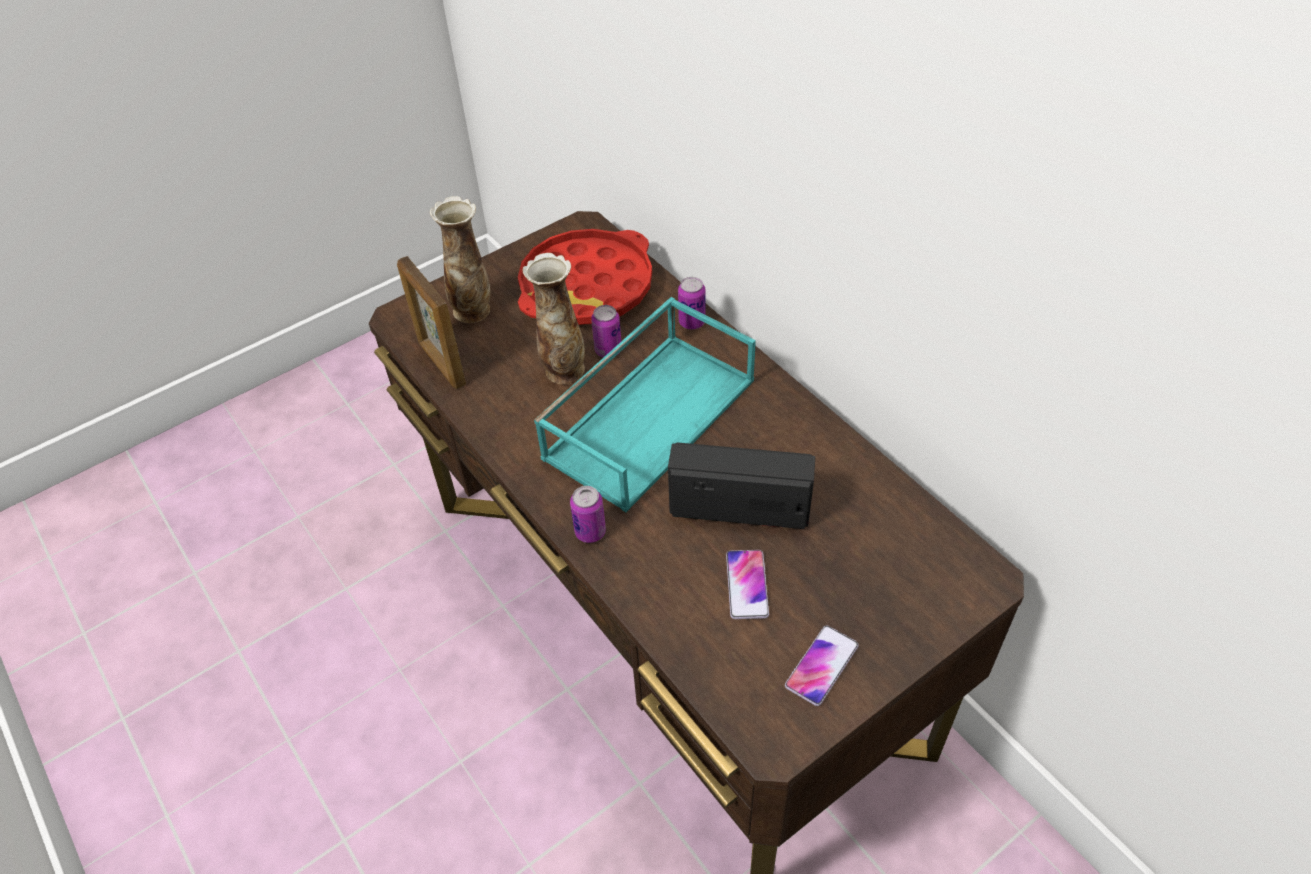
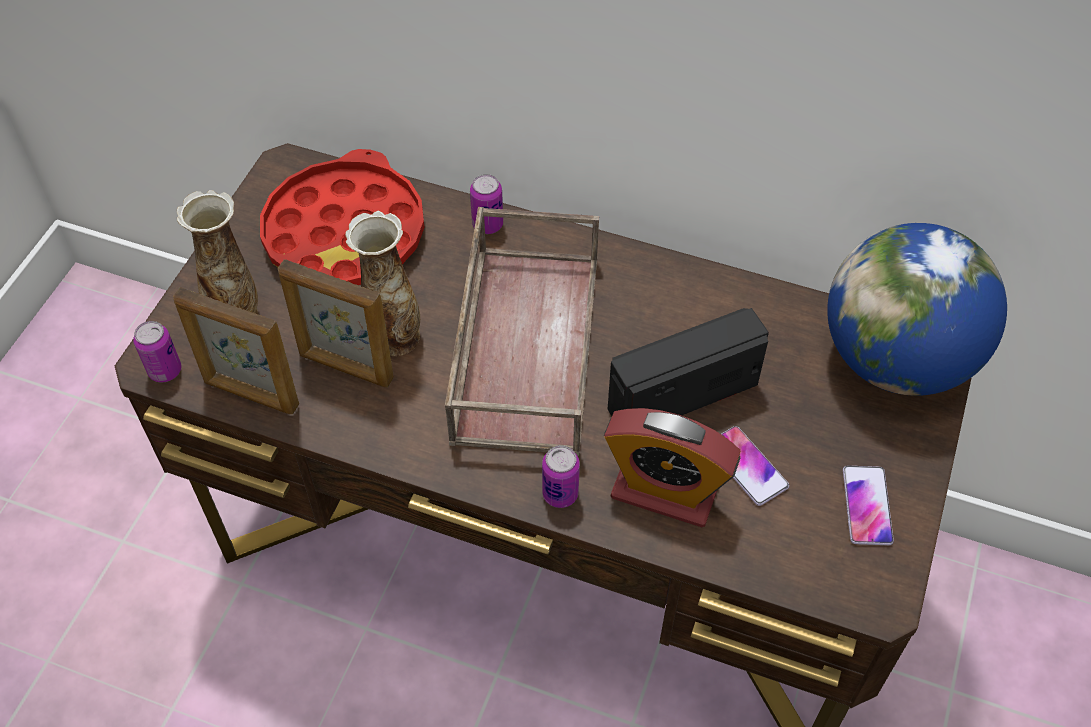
camera: 35 degrees left, 5 degrees up
(515, 375) = (345, 367): none -> picture frame
(608, 350) = (425, 294): can -> can (165, 370)
(650, 416) = (524, 345): turquoise tray -> brown tray
(668, 570) = (664, 491): none -> alarm clock
(942, 567) = (896, 359): none -> globe

